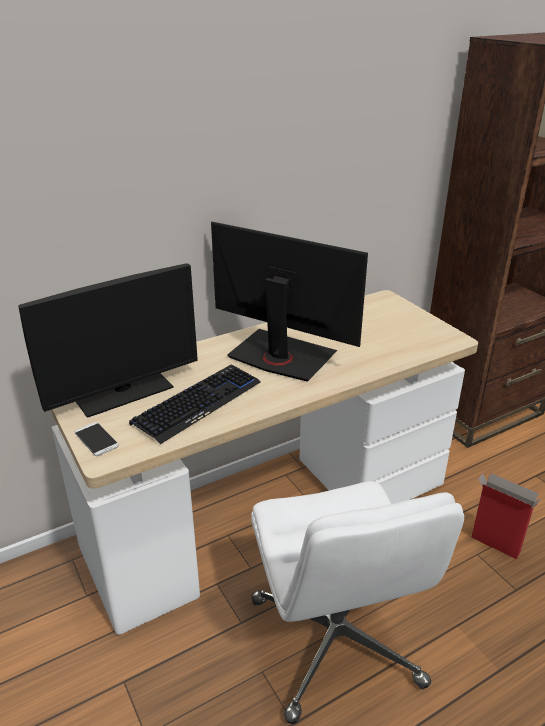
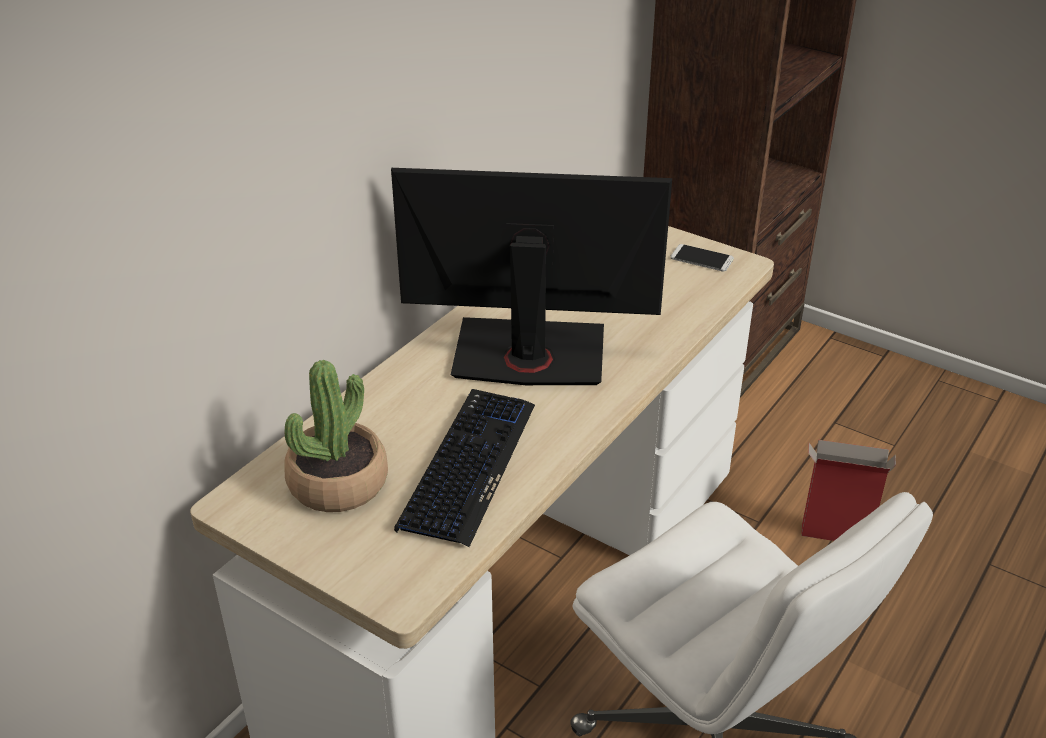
camera: 25 degrees left, 5 degrees up
(96, 439) = (364, 571): phone -> phone (701, 259)
(123, 392) = (338, 483): monitor -> potted plant

